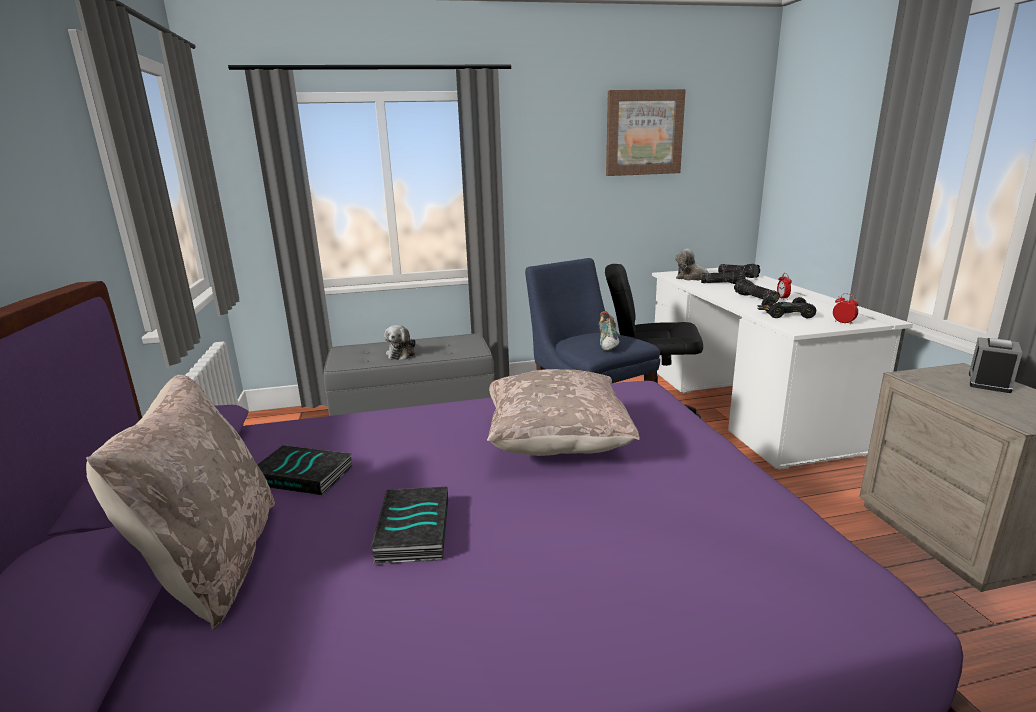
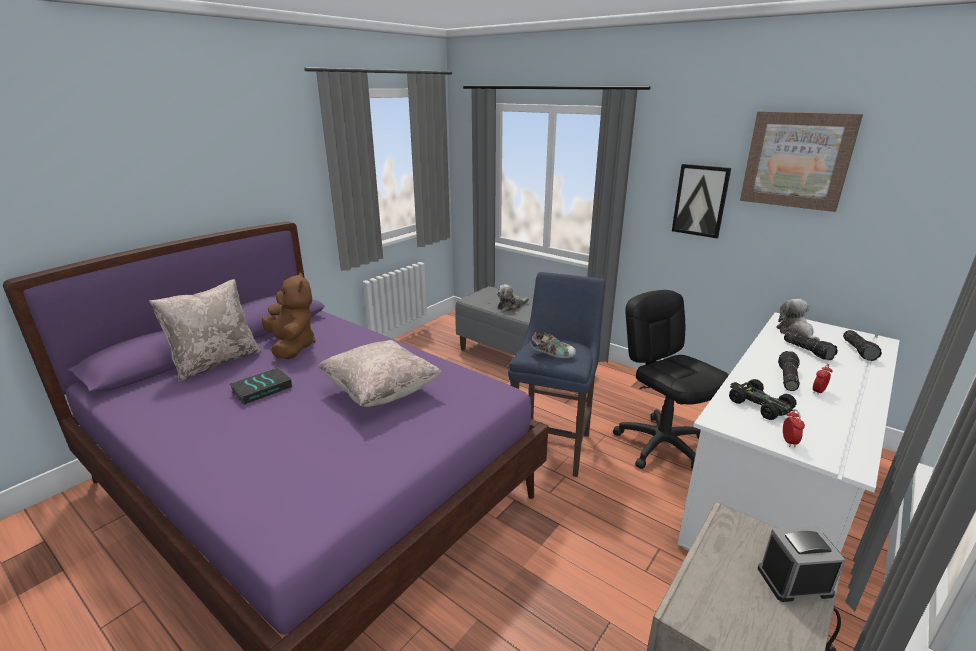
camera: 50 degrees right, 5 degrees up
(305, 475) = (292, 347): book -> brown plush toy
(570, 183) = (700, 200): none -> picture
(609, 344) = (552, 355): shoe -> shoe turned 135 degrees counterclockwise

